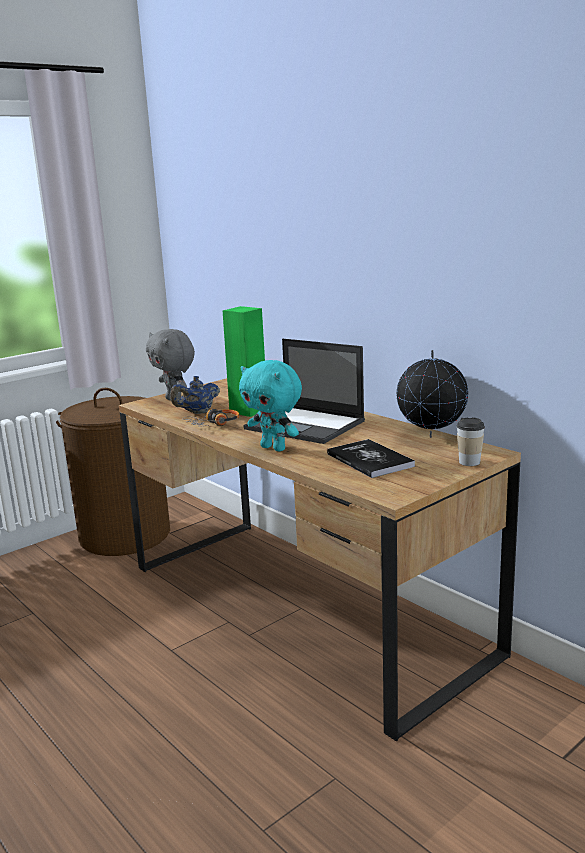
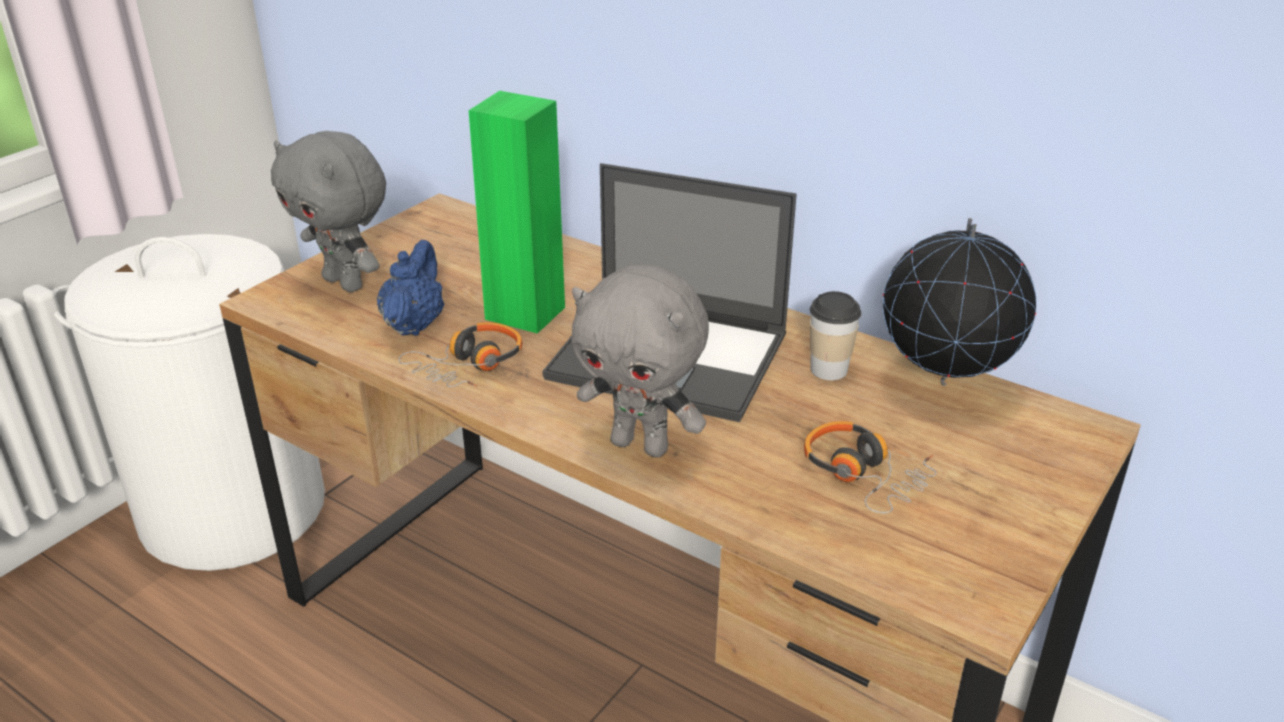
camera: 15 degrees left, 15 degrees up
(125, 535) = (234, 510): brown laundry basket -> white laundry basket
(197, 412) = (414, 324): blue teapot -> blue teapot turned 150 degrees clockwise
(274, 448) = (641, 445): turquoise plush toy -> grey plush toy
(369, 460) = (864, 475): book -> headphones
(469, 462) = (1065, 466): cup -> cup (829, 369)

